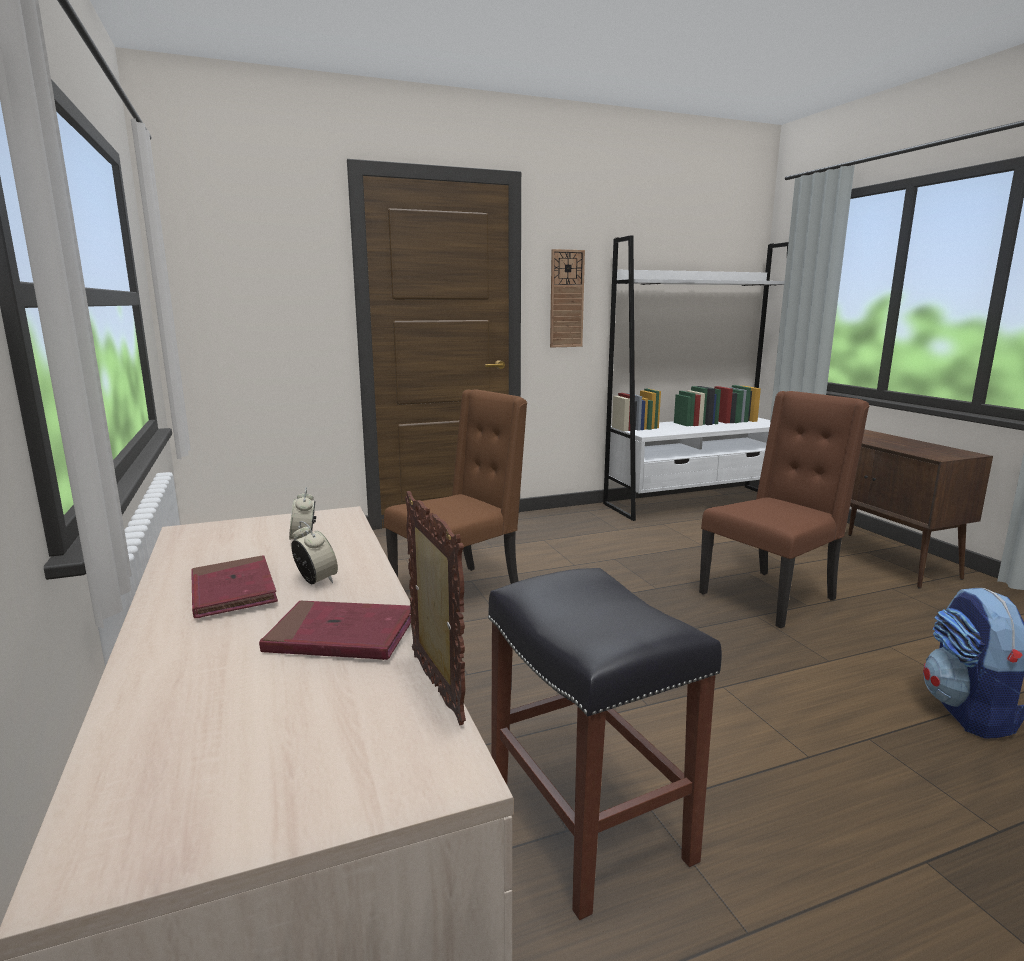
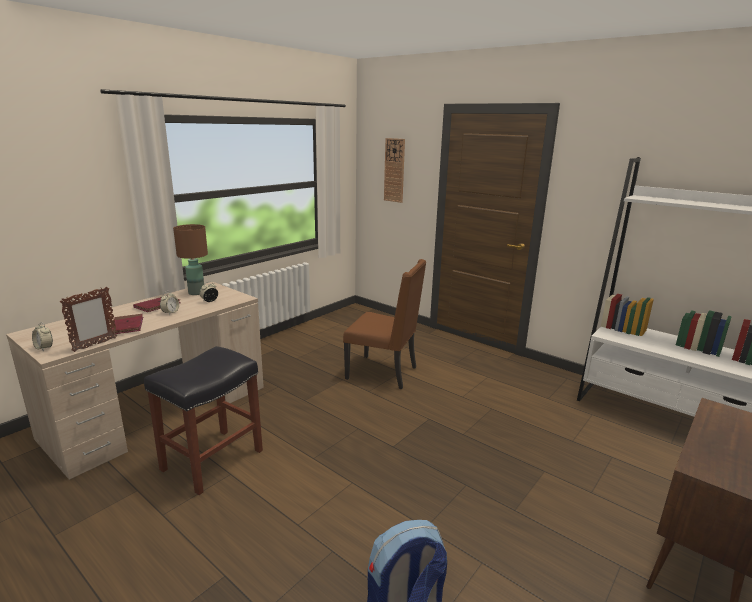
camera: 60 degrees right, 5 degrees up
(216, 546) = (196, 293): none -> brown table lamp
(357, 792) = (44, 348): none -> alarm clock
(566, 299) = (585, 205): wall clock -> wall clock (394, 170)
(770, 596) = (508, 488): brown chair -> none

